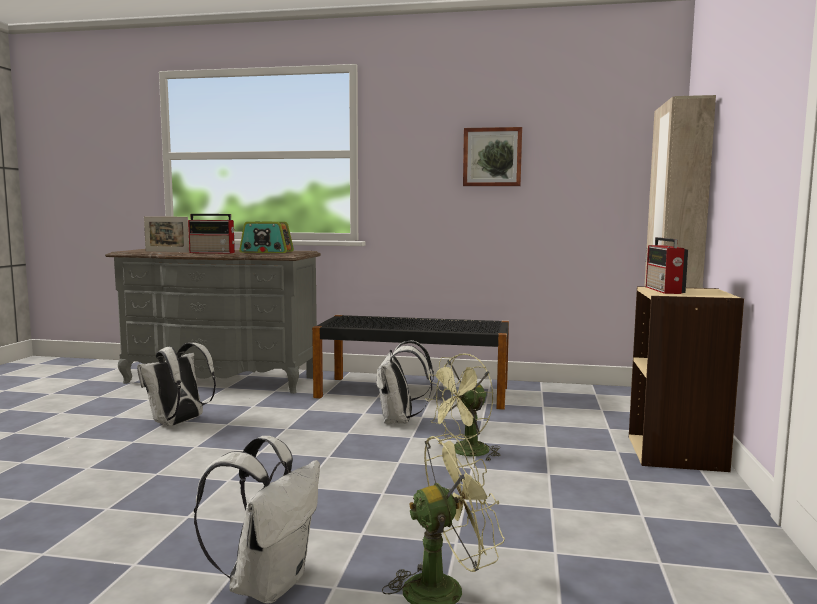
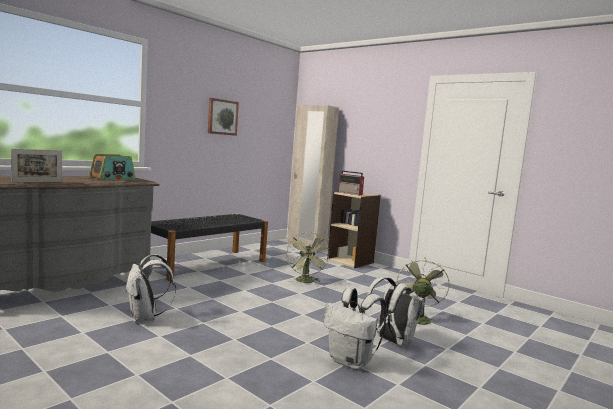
camera: 60 degrees left, 0 degrees up
(213, 252) = (87, 181): radio -> none
(400, 421) = (246, 278): white backpack -> white backpack (351, 362)

